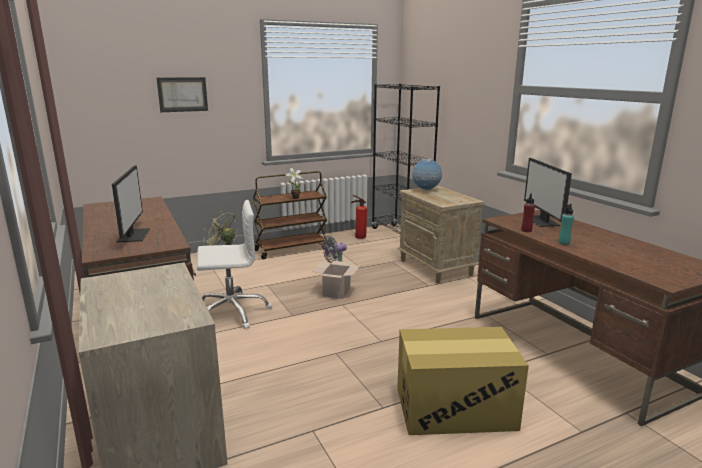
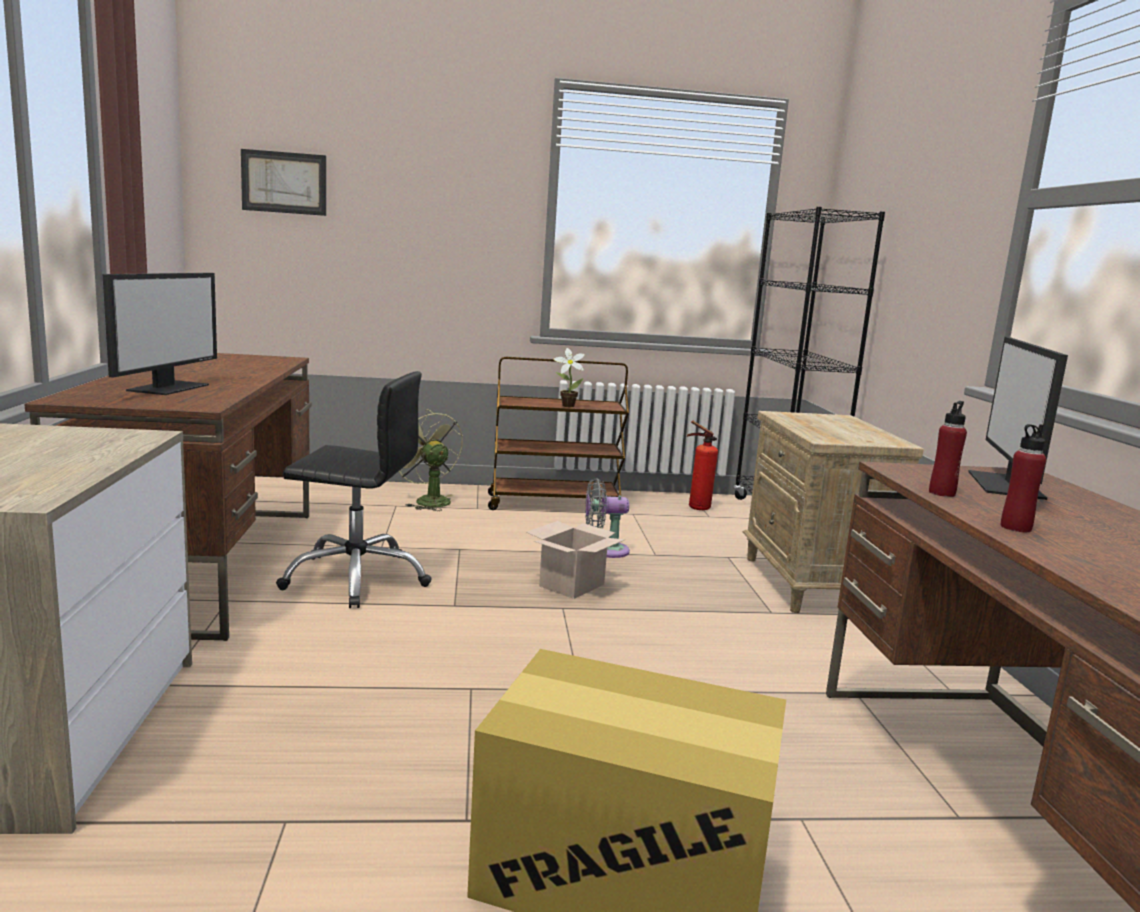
camera: 20 degrees right, 5 degrees down
(182, 94) = (402, 200): picture -> picture (284, 182)
(232, 312) = (356, 578): white office chair -> black office chair
(426, 190) = (813, 417): globe -> none
(564, 243) = (1015, 527): turquoise bottle -> red bottle

